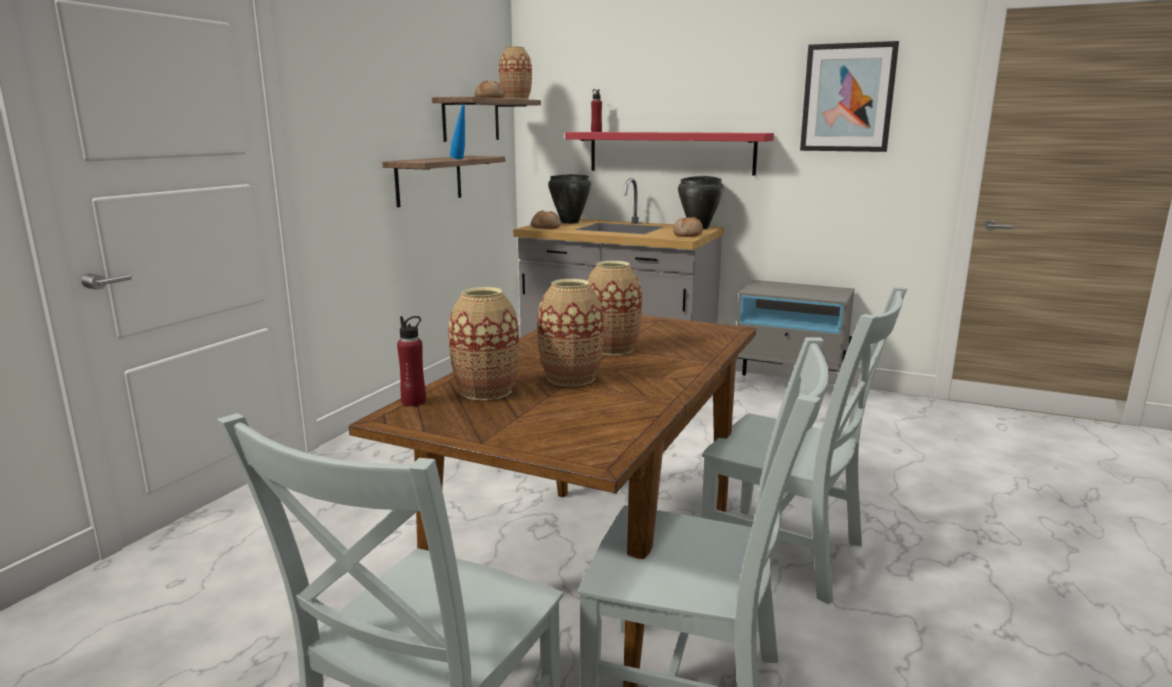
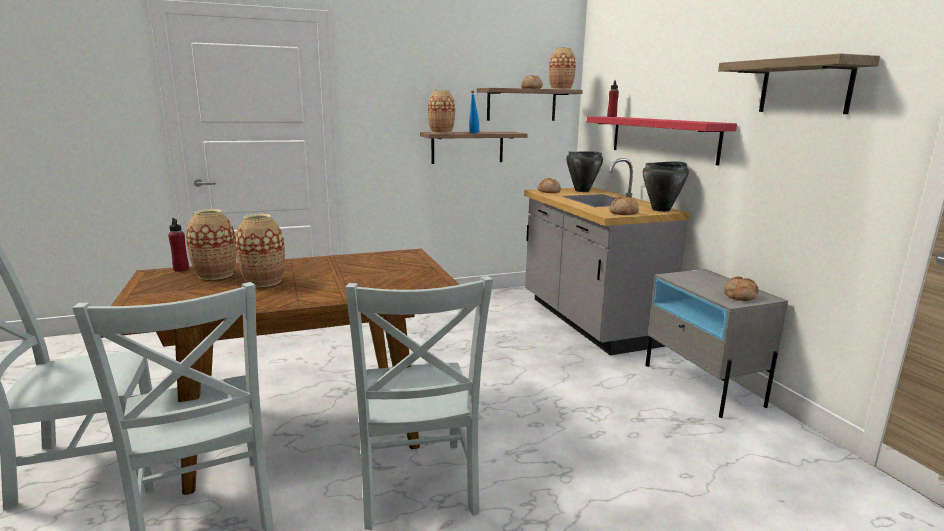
camera: 45 degrees right, 0 degrees up
(612, 348) = (339, 274): vase -> vase (441, 132)
(826, 292) = (739, 296): none -> bread
(847, 98) = (805, 87): picture -> shelf

